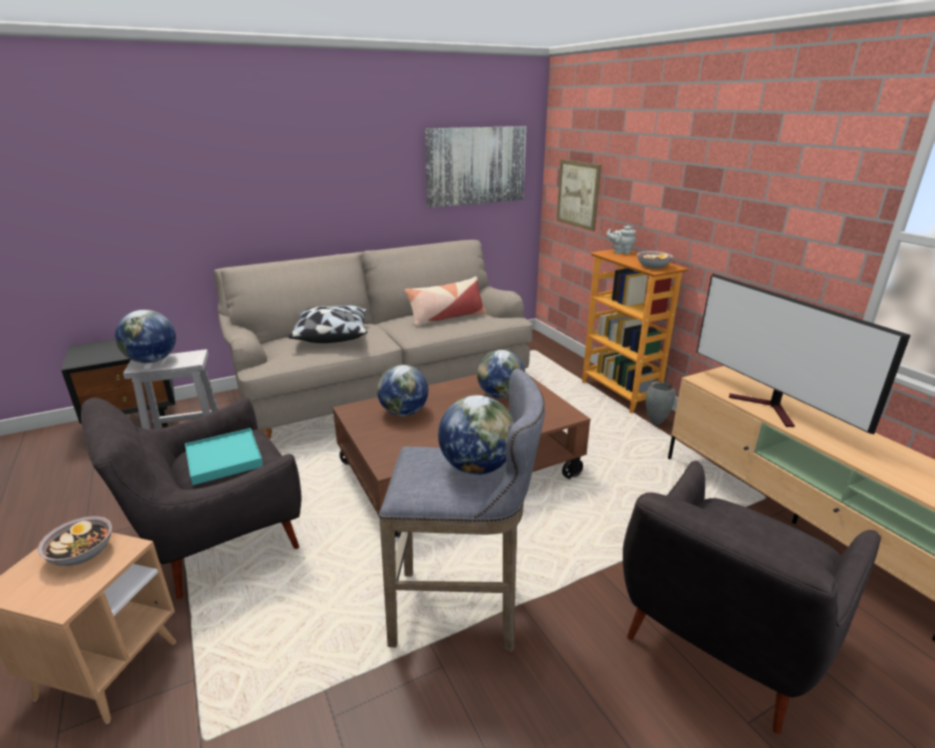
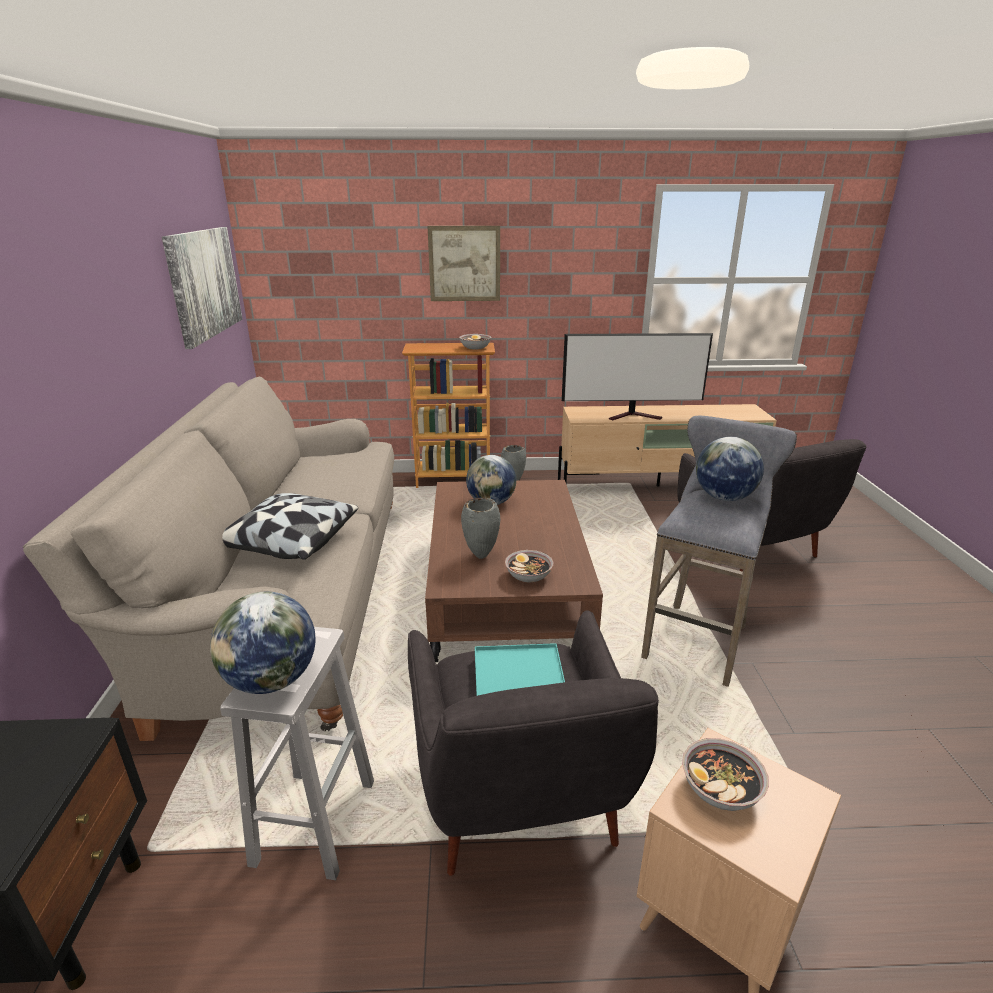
camera: 65 degrees left, 0 degrees up
(386, 439) = (528, 576): none -> bowl
(403, 413) = (481, 556): globe -> grey vase
(446, 318) = (333, 470): pillow -> none
(578, 194) = (318, 300): picture -> picture (464, 264)
(620, 252) = (419, 346): grey teapot -> none

